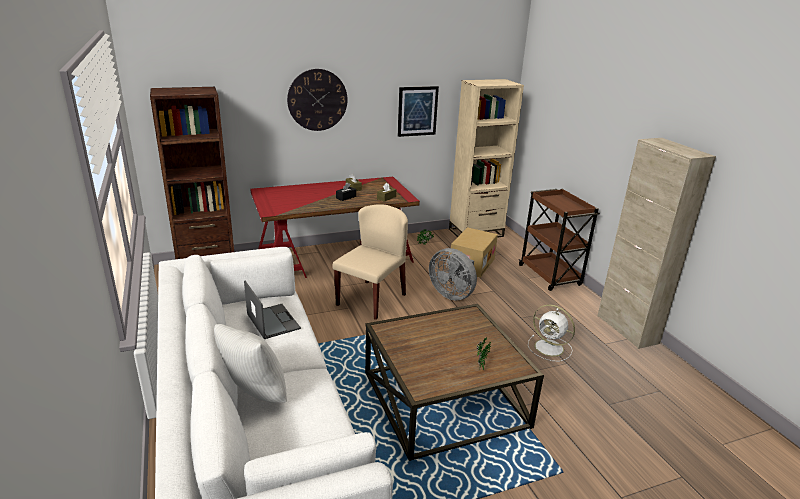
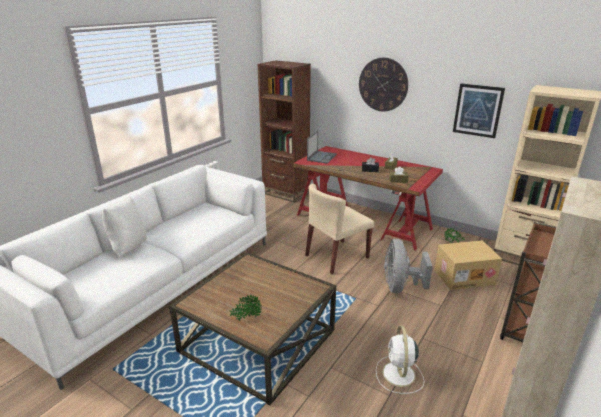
camera: 55 degrees right, 0 degrees up
(272, 321) = (204, 221): laptop -> laptop (322, 157)
(371, 299) = (336, 256): beige chair -> beige chair turned 150 degrees clockwise

